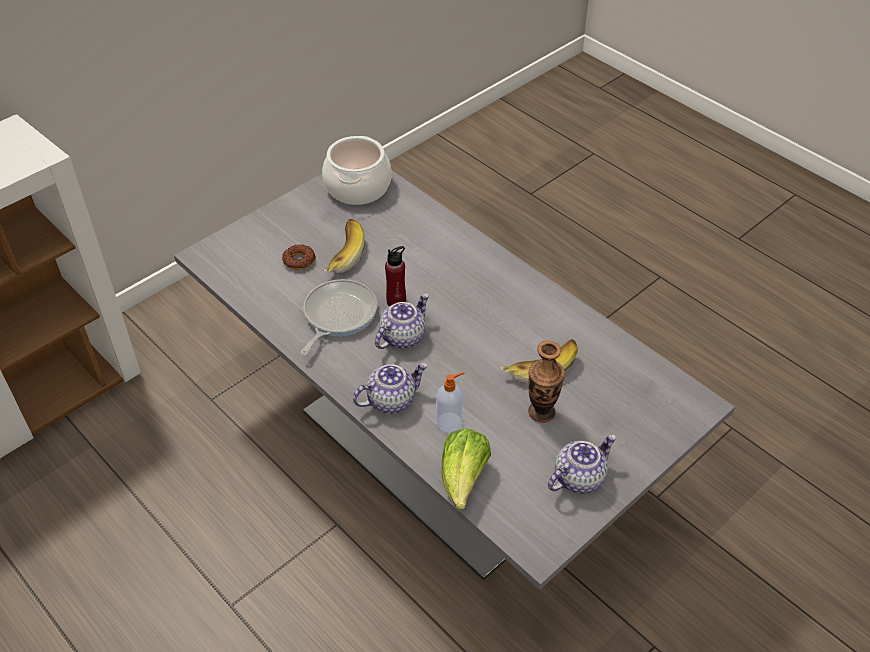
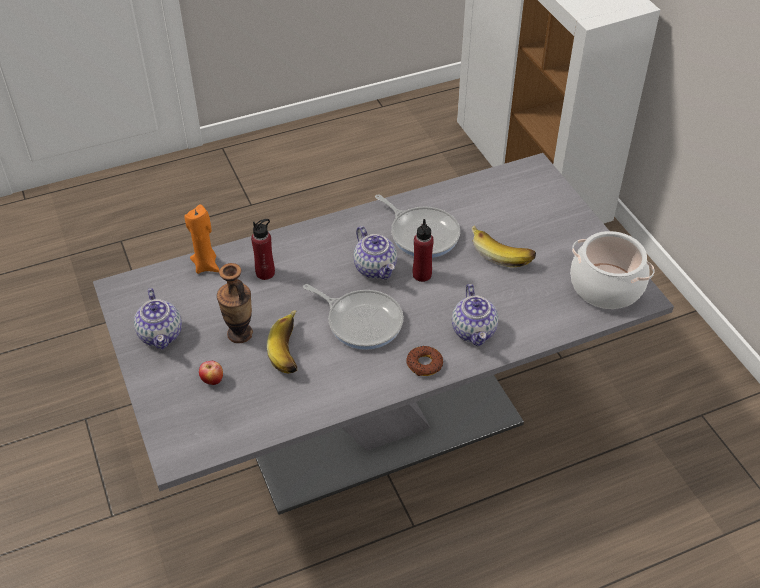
camera: 110 degrees right, 0 degrees up
(299, 260) = (505, 224): donut -> donut (424, 364)
(391, 399) = (309, 244): teapot -> teapot (474, 331)
(450, 422) = (265, 273): soap dispenser -> red bottle
(463, 479) = (206, 265): lettuce -> orange candle
(477, 328) = (361, 321): none -> frying pan
(608, 411) = (212, 381): none -> apple

